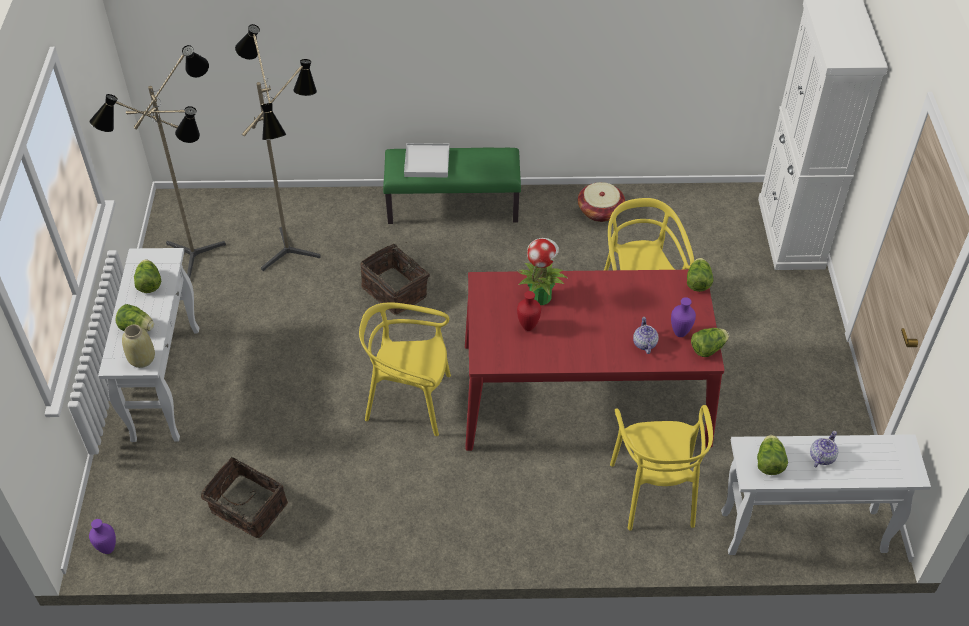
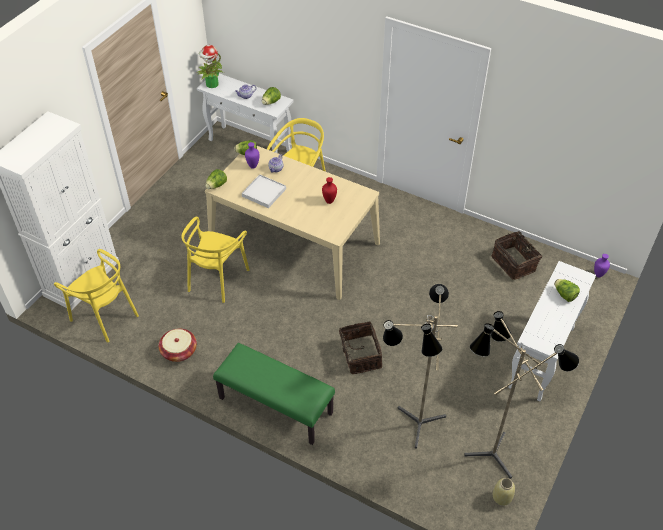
camera: 150 degrees left, 0 degrees up
(142, 359) = (566, 273): beige vase -> beige vase (501, 497)
(149, 284) = (549, 323): lettuce -> none
(409, 401) = (394, 281): yellow chair -> yellow chair (105, 316)
(426, 162) = (291, 386): white tray -> white tray (264, 193)
(540, 296) = (309, 214): potted plant -> potted plant (212, 84)
(584, 393) = (294, 243): red dining table -> beige dining table

